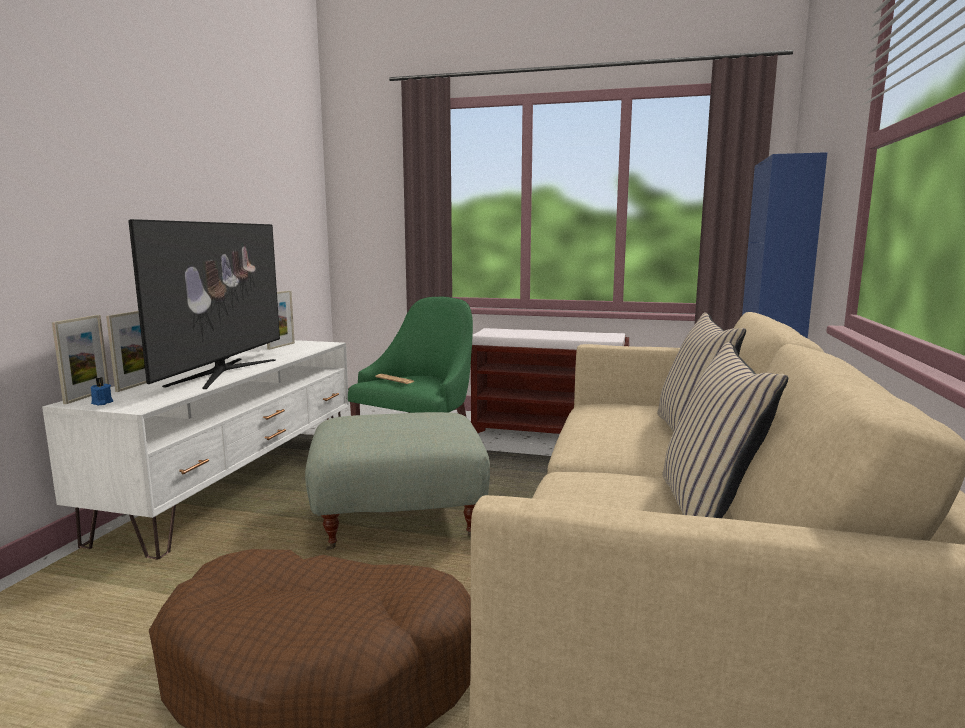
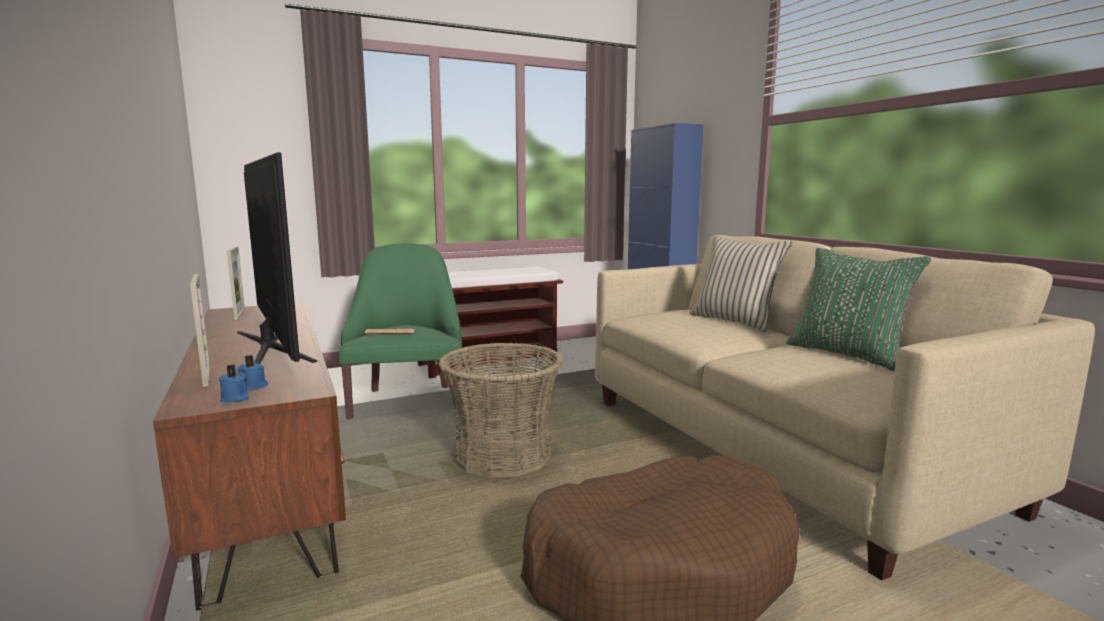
camera: 40 degrees left, 0 degrees up
(87, 396) = (182, 398): picture frame -> none
(130, 398) = (253, 387): none -> blue candle
(239, 481) = (270, 480): white tv stand -> brown tv stand
(400, 519) = (502, 455): grey ottoman -> basket
(708, 511) = (847, 354): beige pillow -> green pillow

